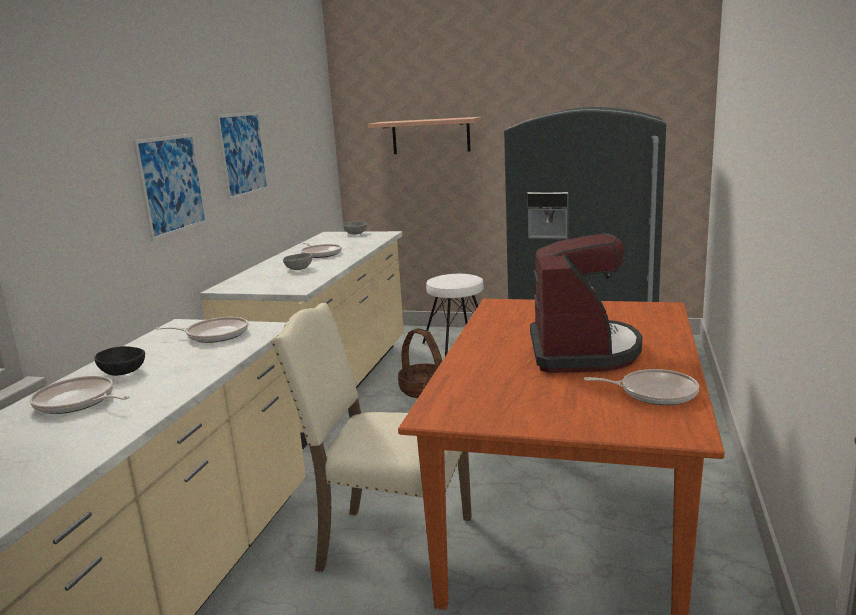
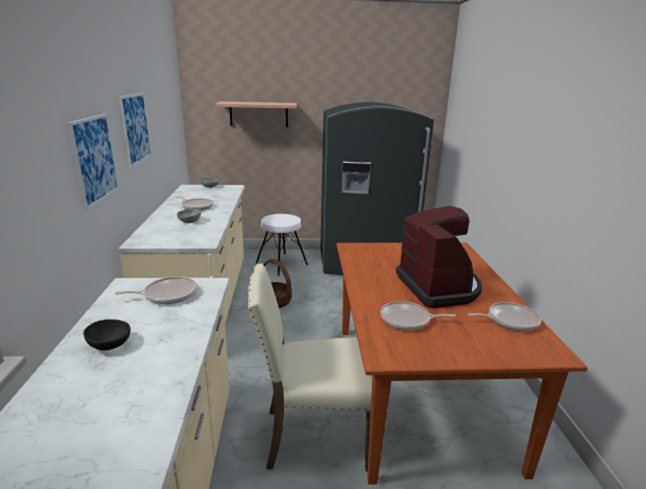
camera: 20 degrees left, 5 degrees up
(77, 402) = (87, 386): frying pan -> frying pan (408, 320)

